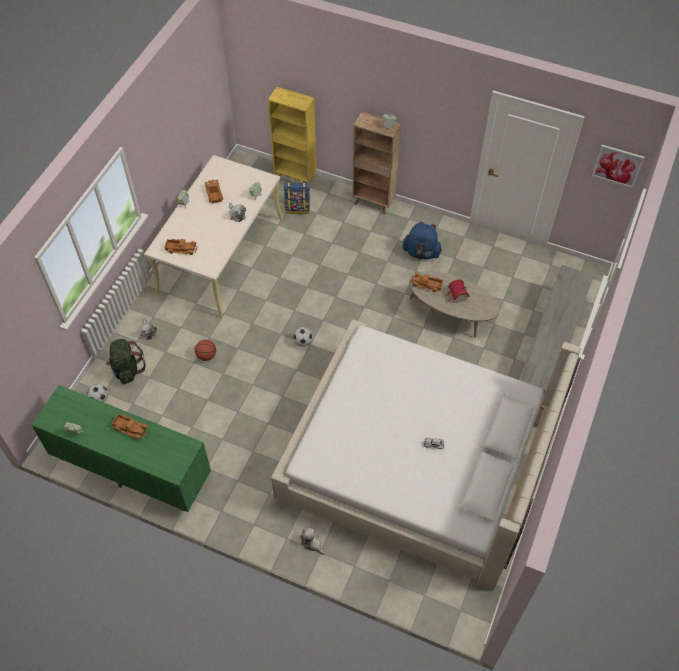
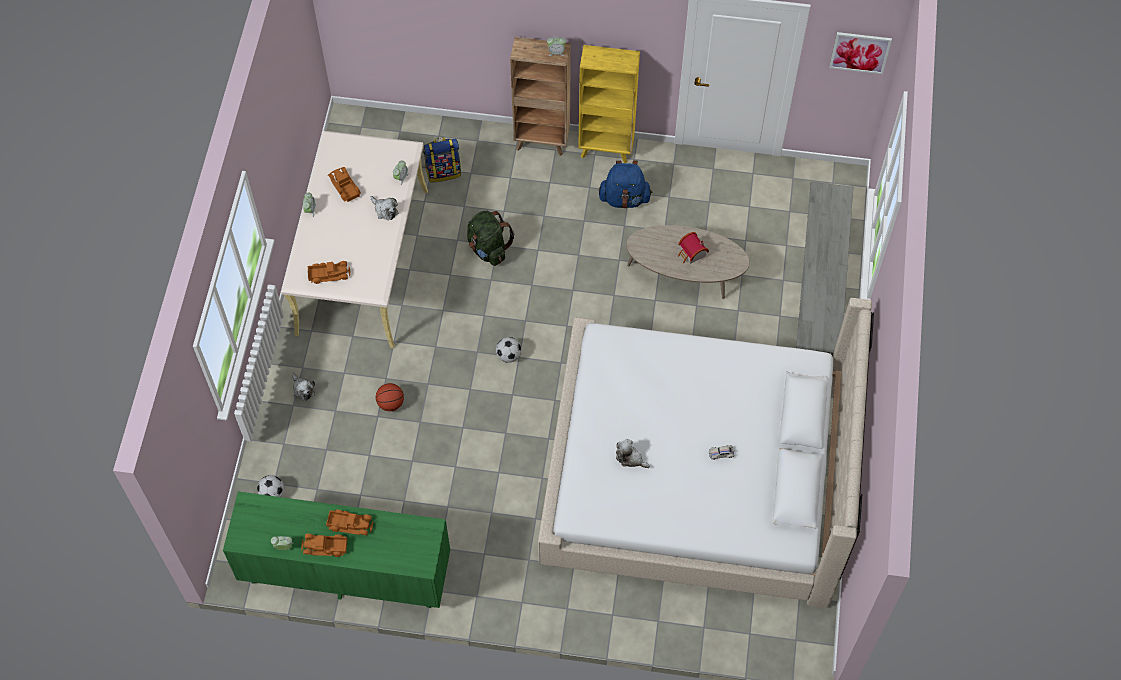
camera: 15 degrees left, 5 degrees up
(127, 369) = (294, 446): green backpack -> green backpack (488, 249)
(295, 178) = (427, 128): yellow bookcase -> yellow bookcase (606, 149)
(312, 543) = (600, 607): plush toy -> plush toy (630, 458)
(426, 285) = (650, 247): toy truck -> toy truck (325, 547)

